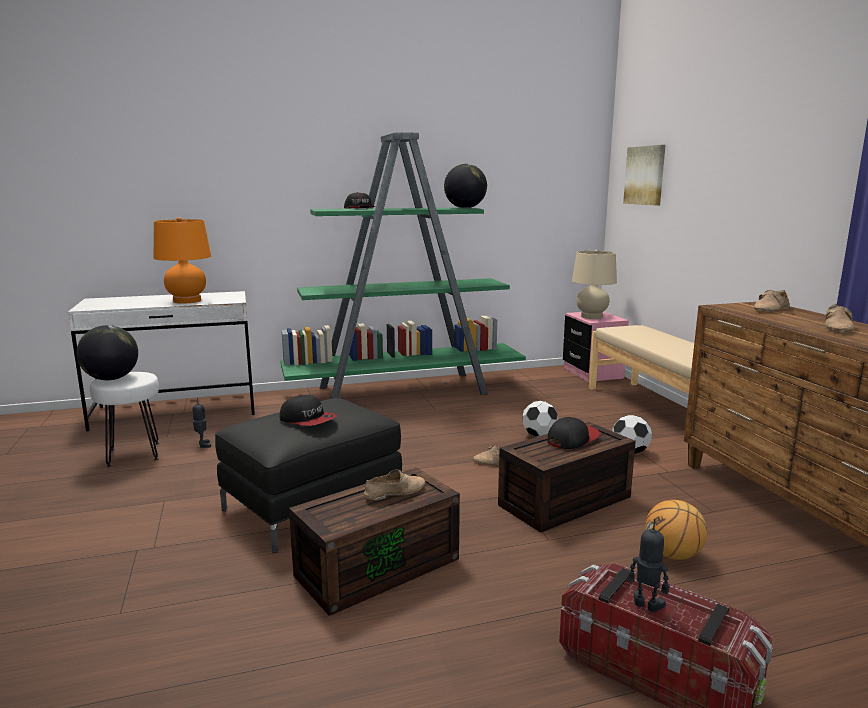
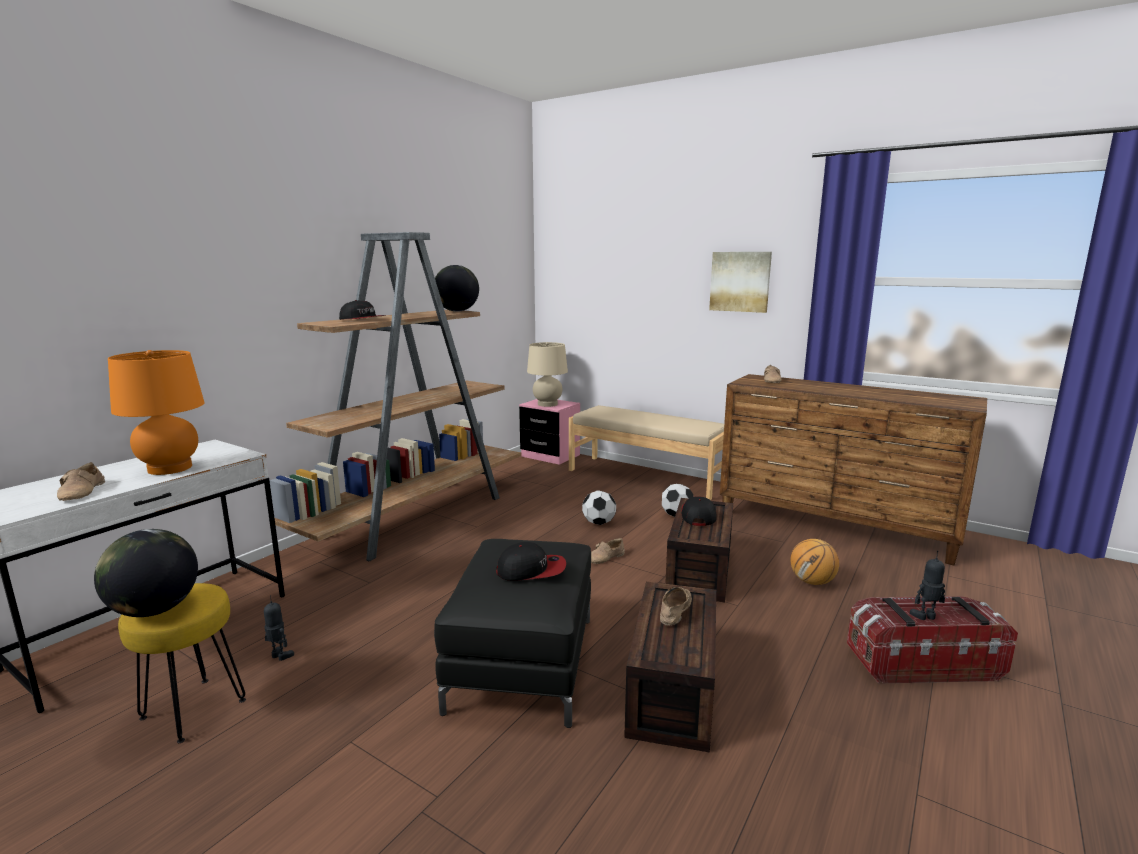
camera: 40 degrees left, 0 degrees up
(133, 455) = (193, 710): white stool -> yellow stool
(405, 391) = (416, 516): green bookcase -> brown bookcase
(645, 175) = (584, 273): picture -> picture (740, 281)
(839, 328) = (839, 388): beige shoe -> beige shoe (84, 491)

